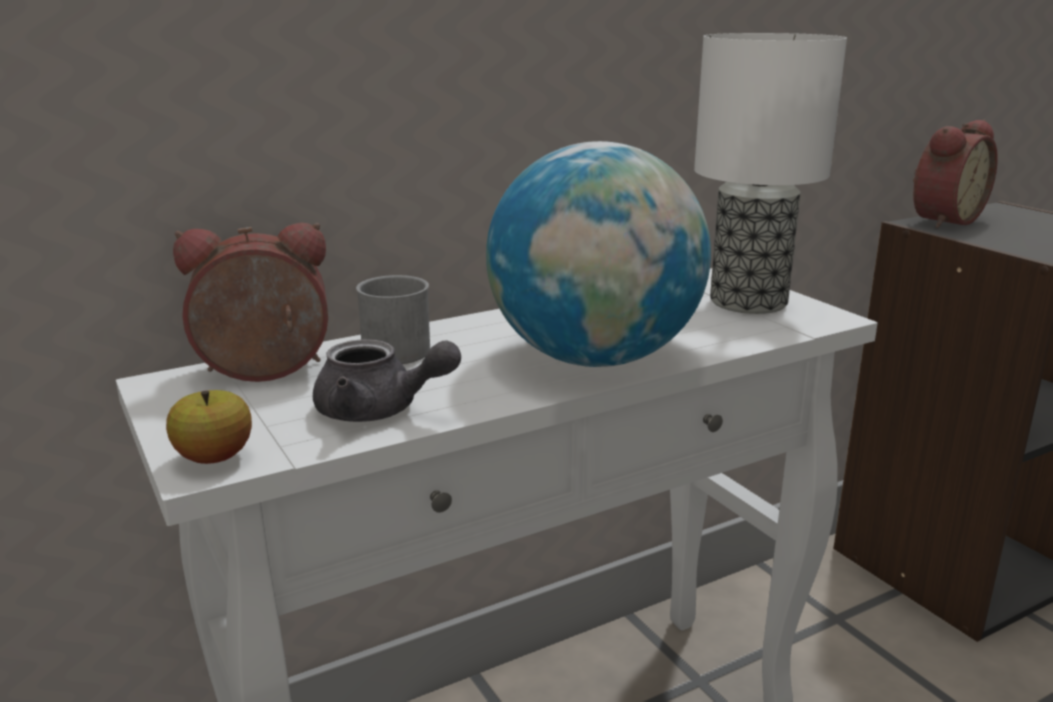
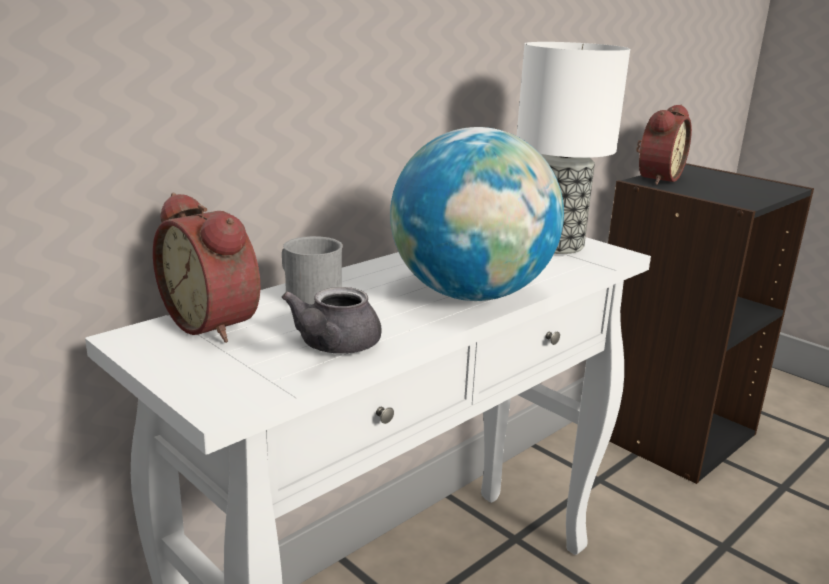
camera: 15 degrees left, 0 degrees up
(214, 457) = (223, 395): apple -> none
(264, 373) = (215, 323): alarm clock -> alarm clock turned 105 degrees counterclockwise
(379, 411) = (333, 347): grey teapot -> grey teapot turned 105 degrees clockwise

